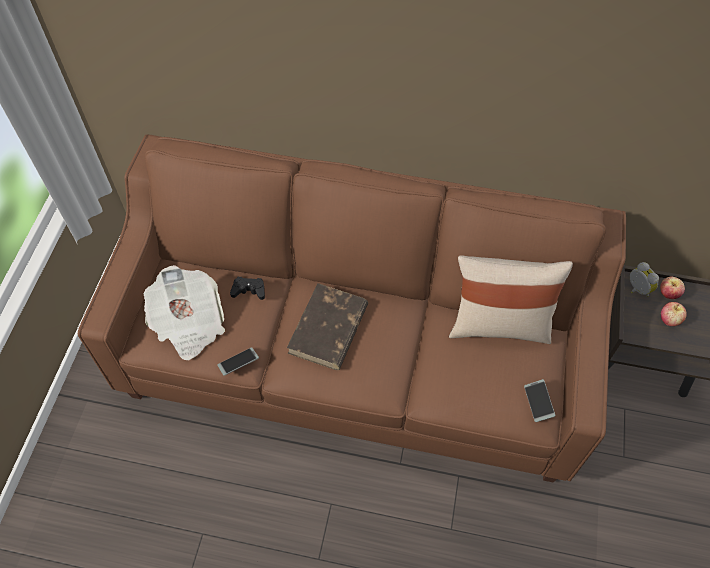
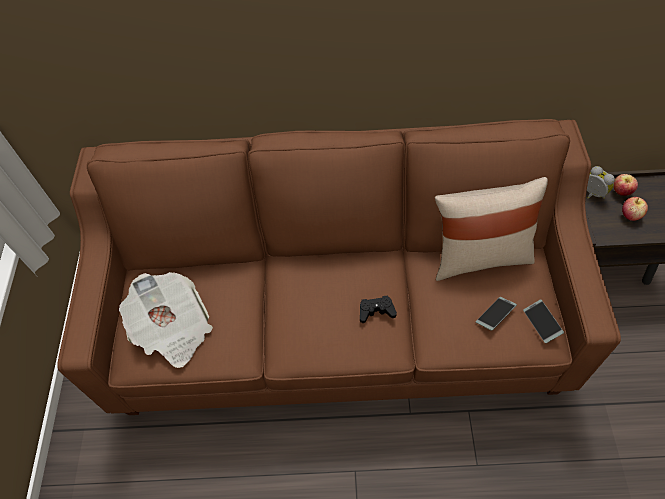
camera: 10 degrees left, 0 degrees up
(238, 363) = (234, 357): phone -> phone (495, 315)
(249, 290) = (226, 281): black game controller -> black game controller (376, 311)
(328, 330) = (316, 301): brown book -> none

